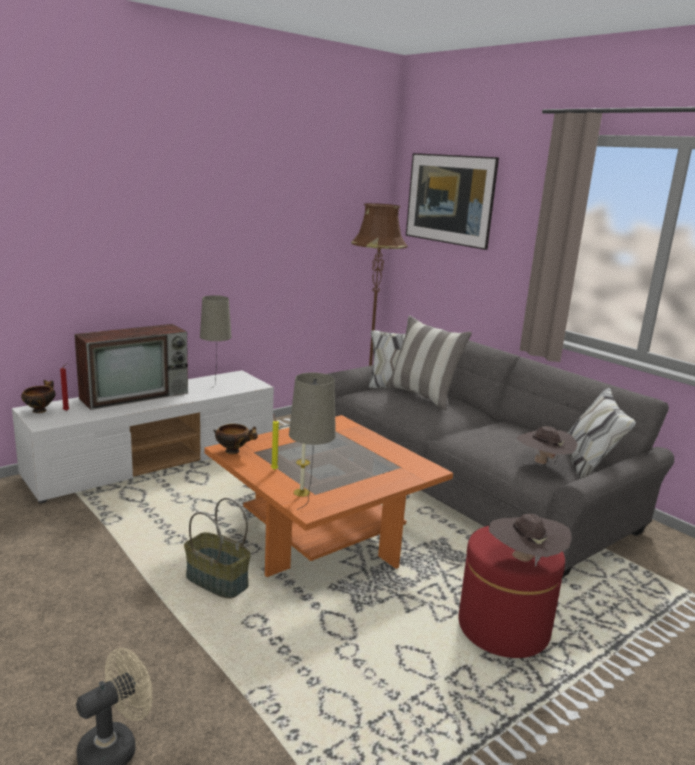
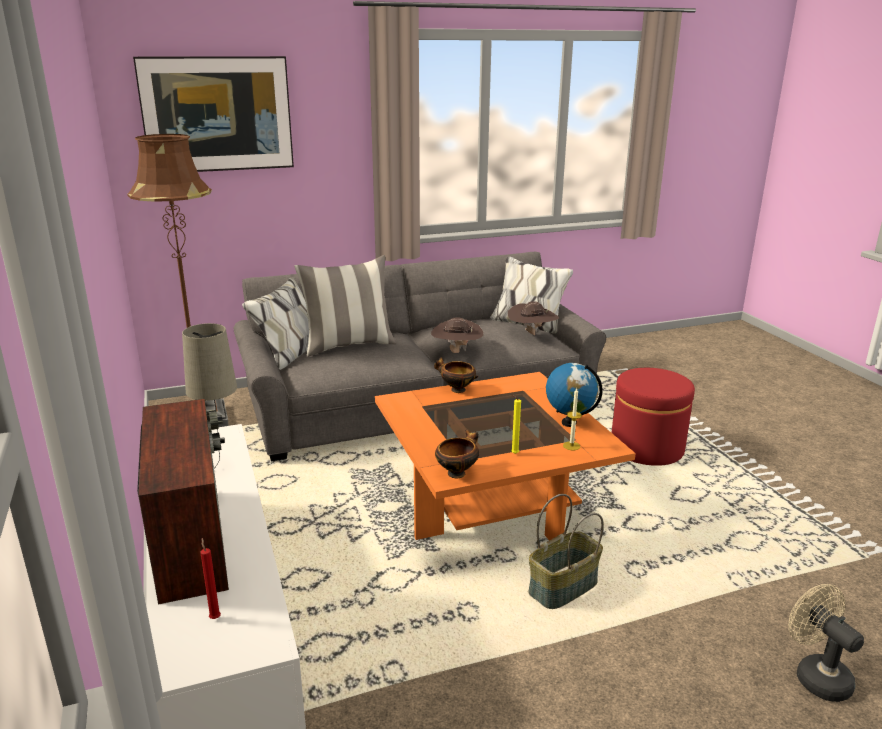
camera: 70 degrees left, 5 degrees up
(40, 410) = (190, 652): bowl -> bowl (456, 390)
(309, 510) = (608, 447): beige table lamp -> none
(348, 490) = (569, 422): none -> globe
(524, 560) = (675, 382): brown hat -> brown hat (456, 352)

